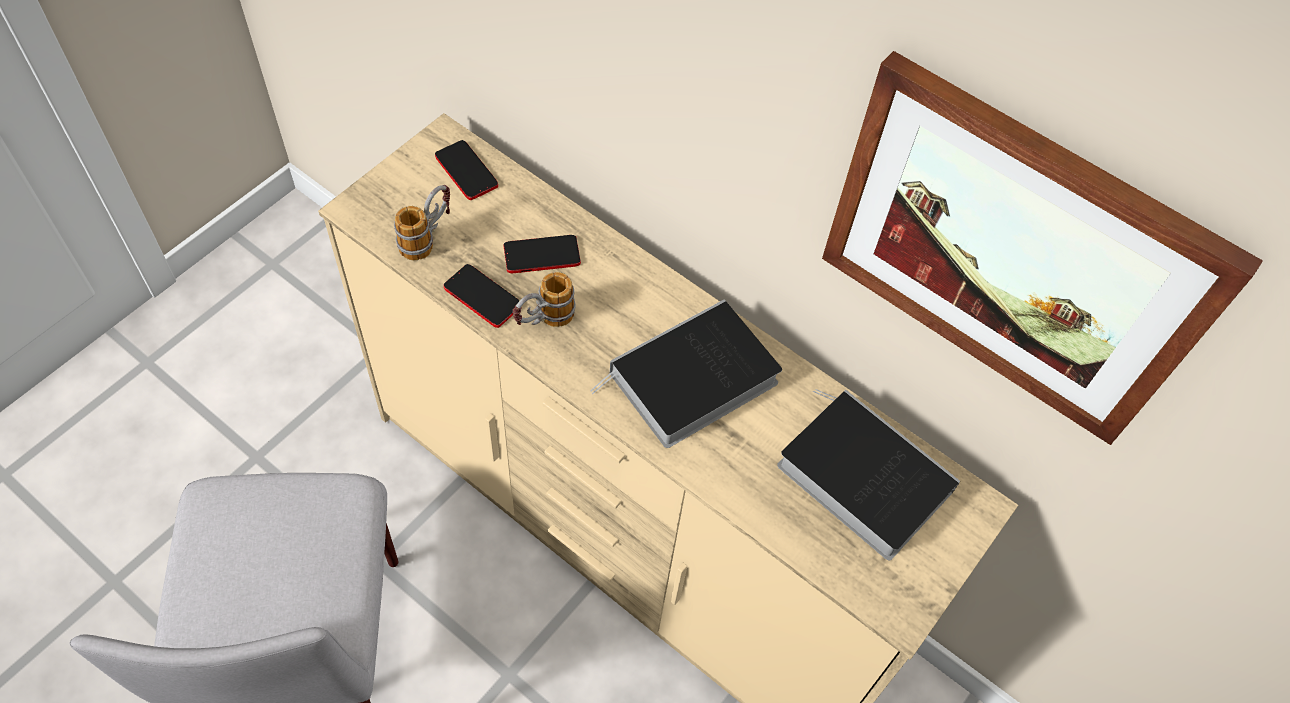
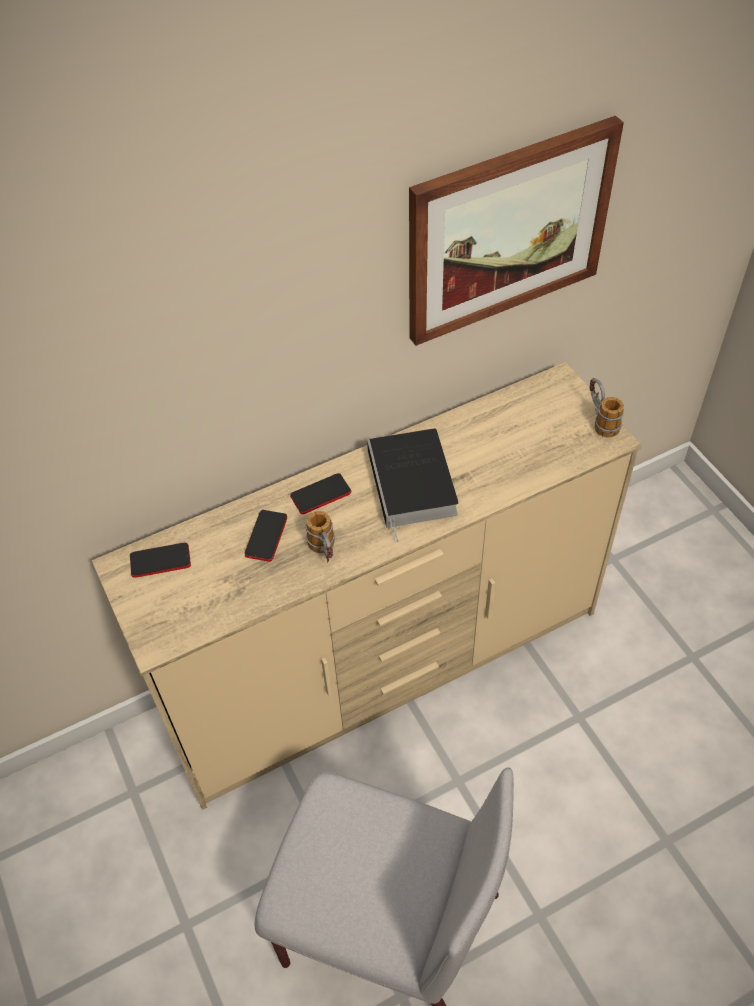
camera: 60 degrees left, 5 degrees down
(427, 237) = (210, 603): mug -> mug (600, 420)
(482, 296) = (284, 583): phone -> phone (320, 494)
(859, 476) = (518, 425): book -> none

